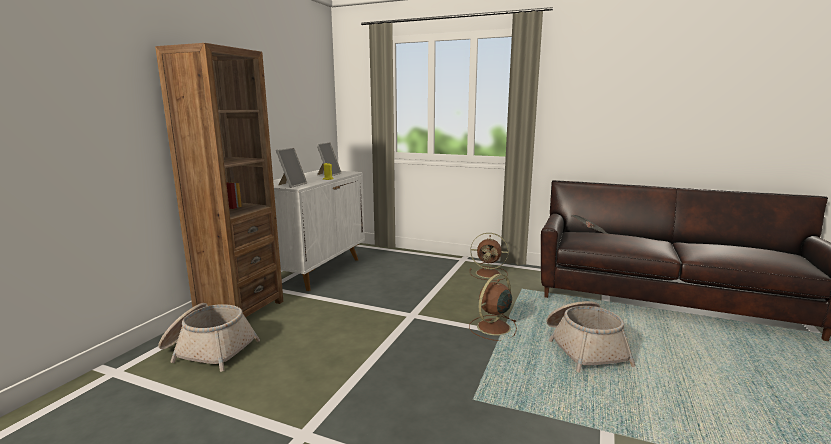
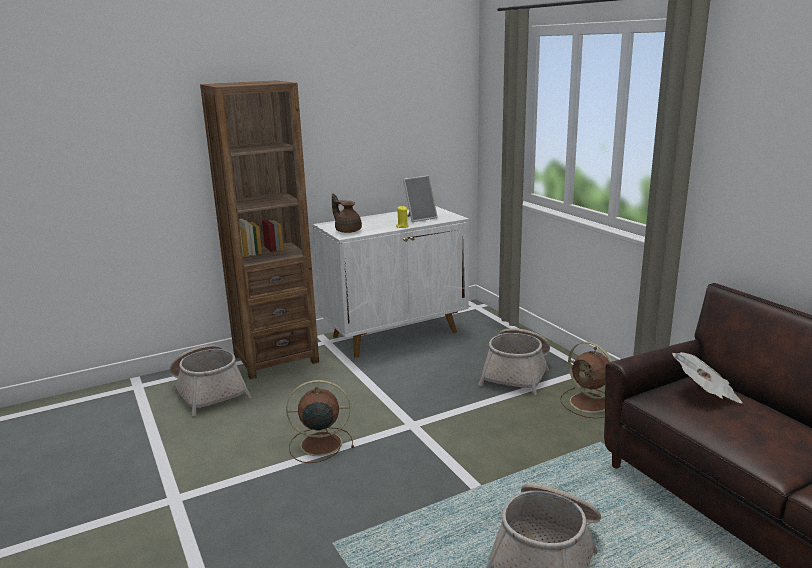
camera: 40 degrees right, 5 degrees up
(291, 185) = (347, 230): picture frame -> brown teapot
(429, 270) = (517, 373): none -> basket
(492, 328) = (475, 477): brown fan -> brown fan (319, 444)

